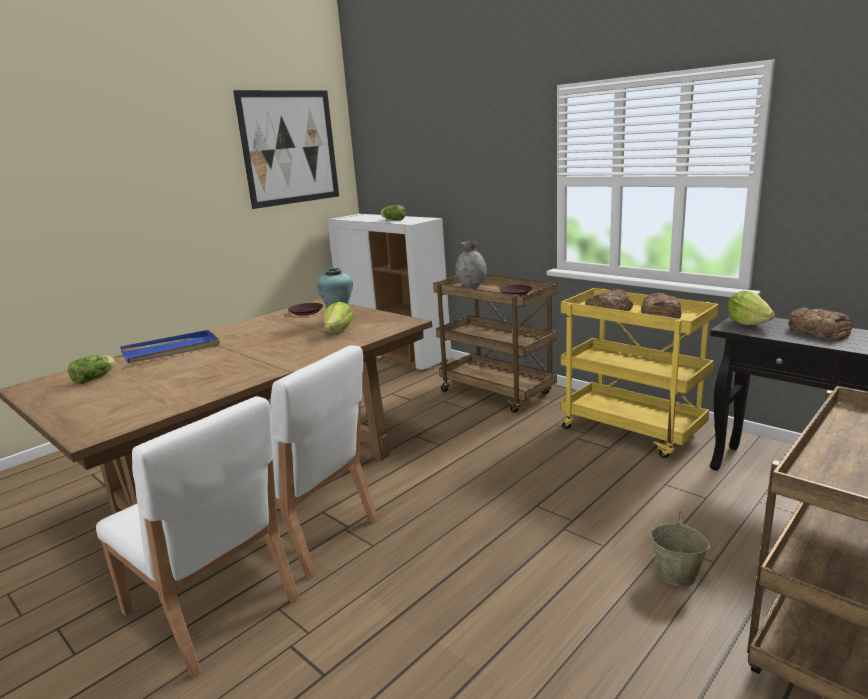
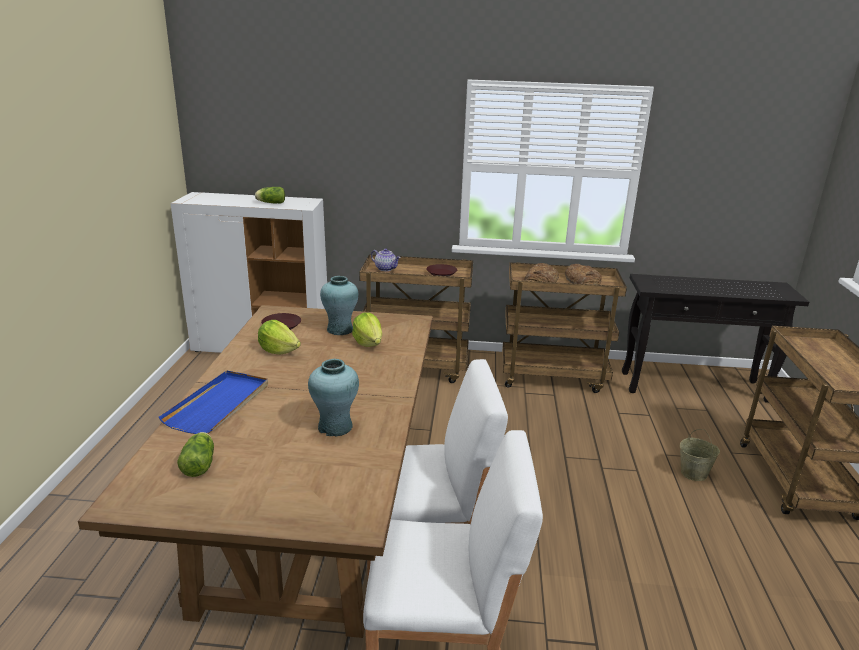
camera: 40 degrees left, 5 degrees up
(202, 377) = (335, 427): none -> turquoise vase
(290, 148) = (134, 119): picture -> none
(471, 285) = (386, 269): grey vase -> teapot
(632, 431) = (553, 377): yellow cart -> brown cart
(747, 323) = (652, 282): lettuce -> lettuce (278, 351)
(818, 331) = (696, 284): bread -> none

